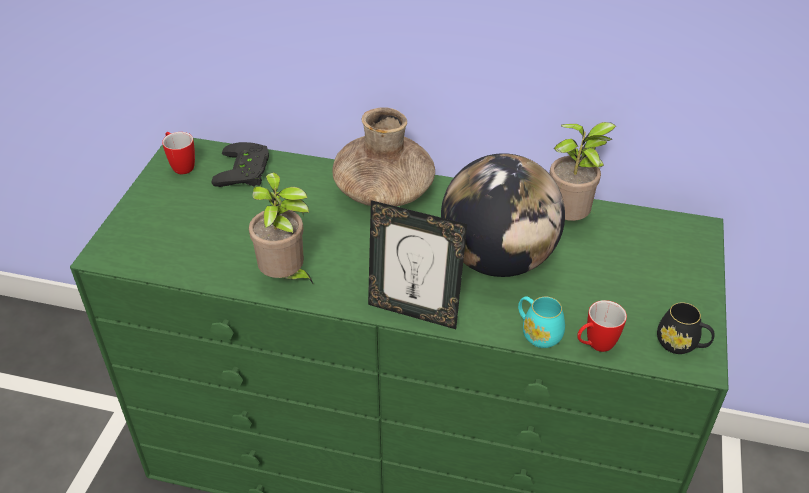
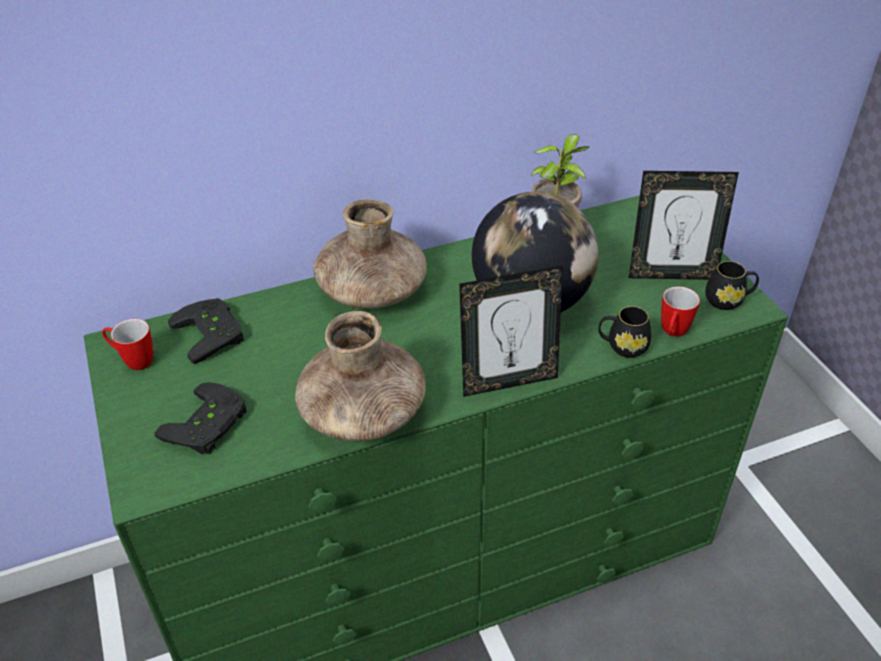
camera: 35 degrees left, 0 degrees up
(181, 233) = (209, 426): none -> black game controller
(285, 277) = (362, 413): potted plant -> brown vase
(537, 333) = (622, 346): turquoise mug -> black mug
(650, 296) = (671, 274): none -> picture frame

